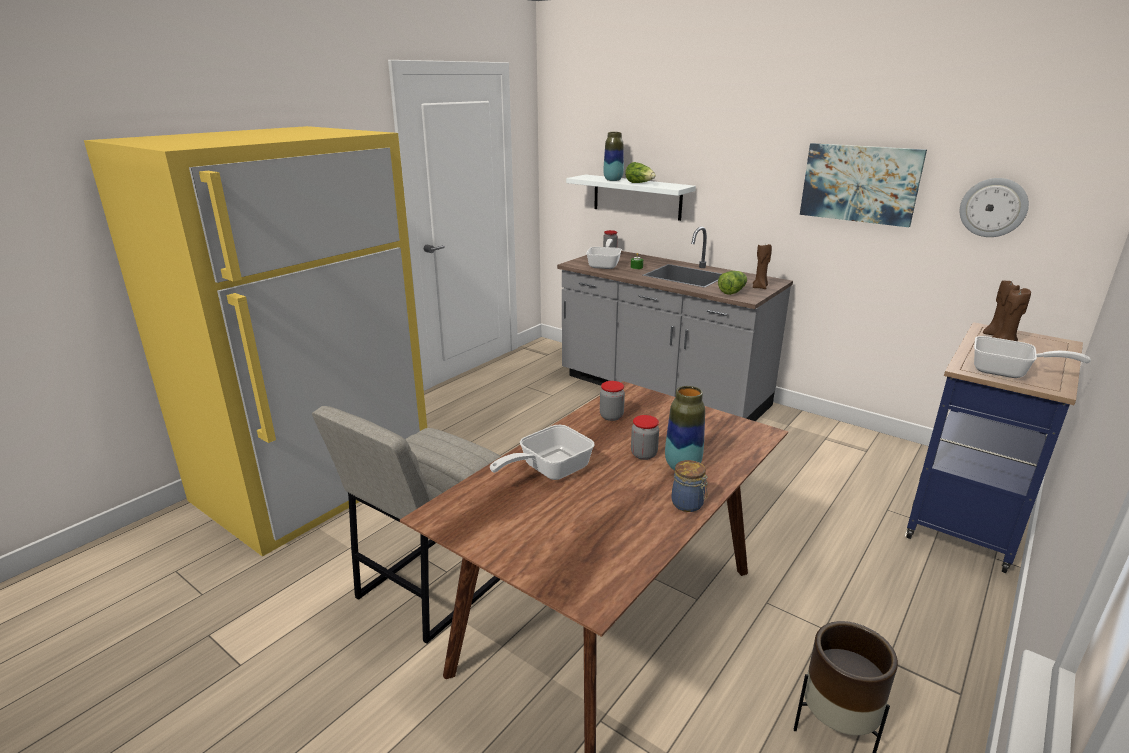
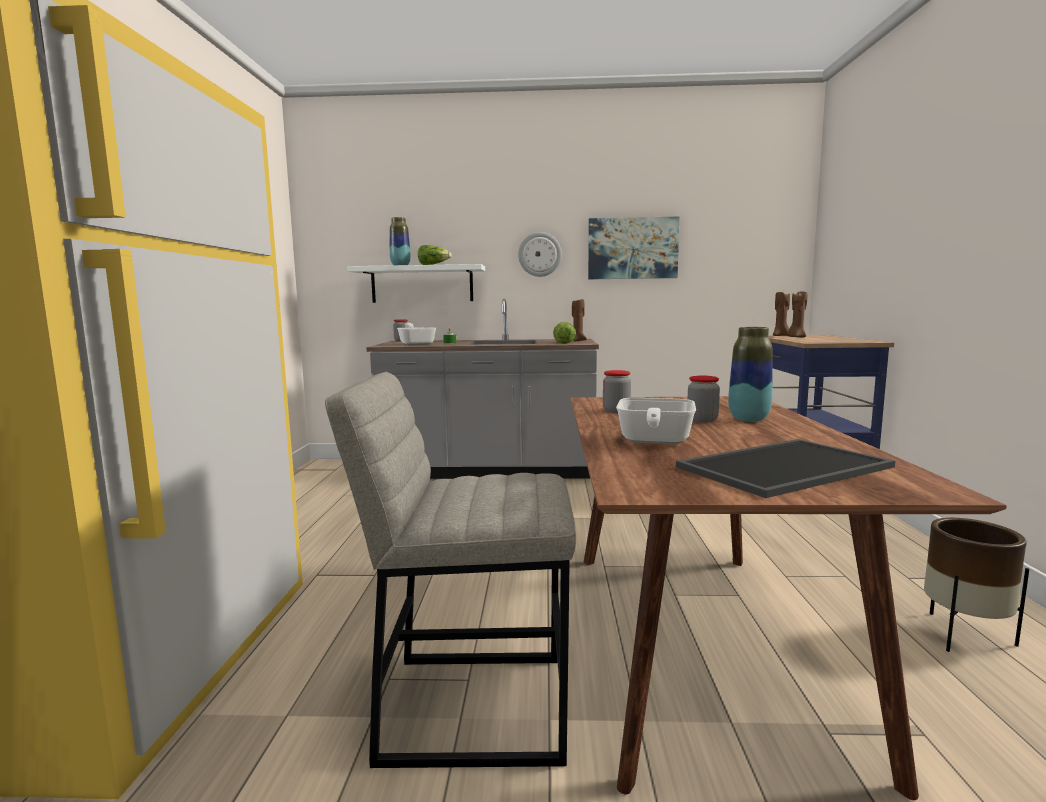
camera: 35 degrees left, 15 degrees down
(429, 588) = (469, 706): grey chair -> grey chair turned 90 degrees clockwise
(564, 533) = (783, 466): none -> tray
(688, 504) = (813, 432): jar -> none
(993, 207) = (731, 256): wall clock -> wall clock (539, 254)
(1008, 372) = (833, 341): frying pan -> none

